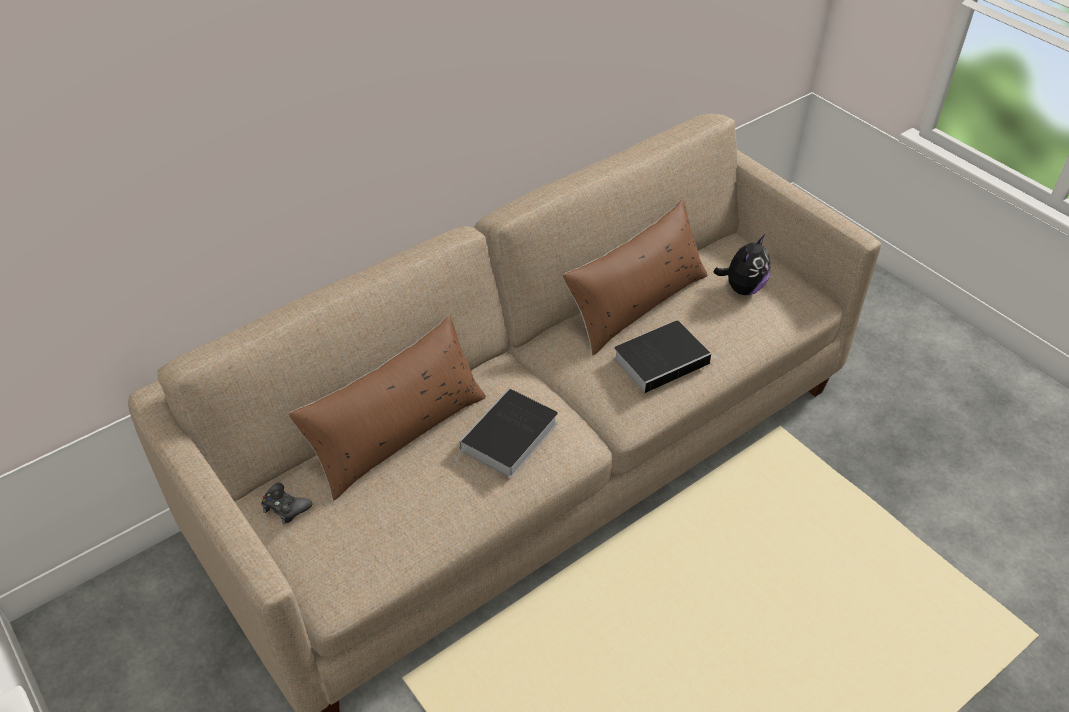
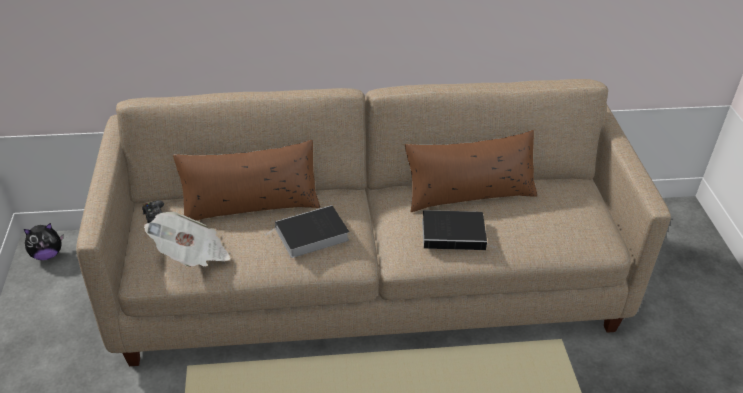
camera: 30 degrees right, 5 degrees down
(382, 535) = (191, 255): none -> newspaper
(742, 288) = (555, 214): plush toy -> plush toy (47, 255)

